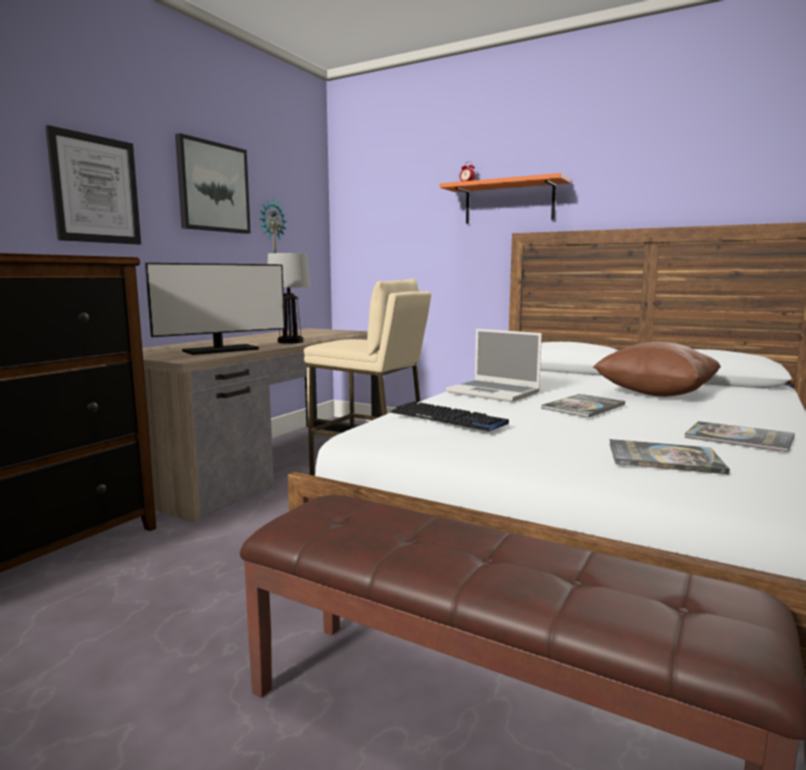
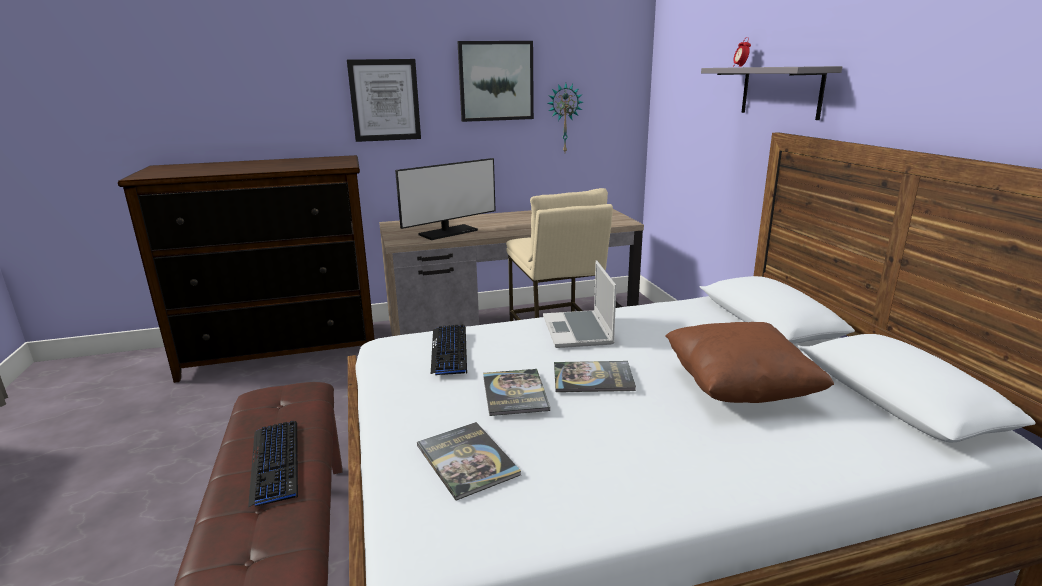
camera: 45 degrees right, 10 degrees up
(221, 350) = (448, 232): monitor -> monitor turned 45 degrees counterclockwise
(291, 342) = (523, 228): table lamp -> none
(485, 549) = (276, 462): none -> keyboard
(509, 202) = (780, 91): orange shelf -> grey shelf
(739, 438) = (607, 477): book -> book (514, 393)

